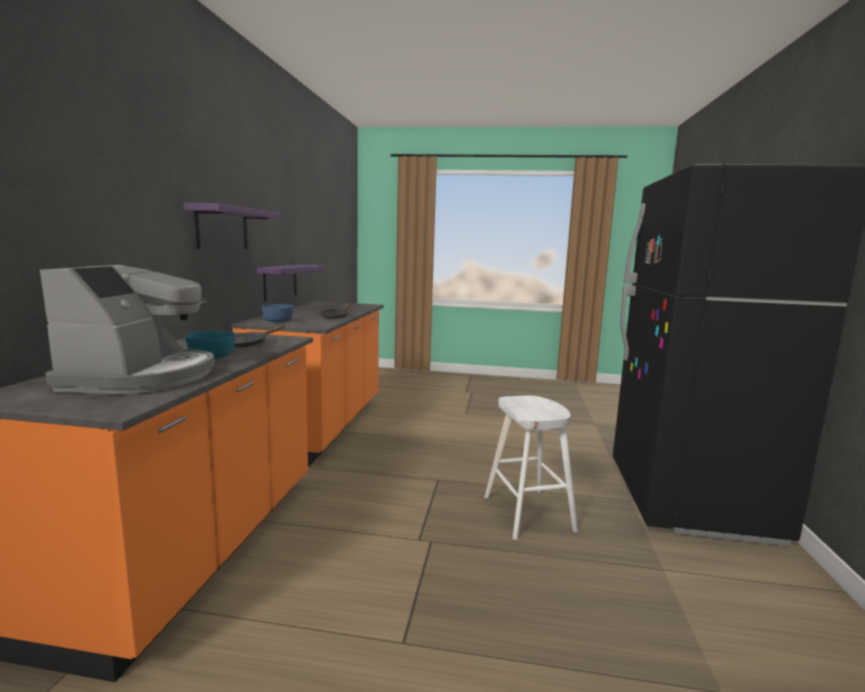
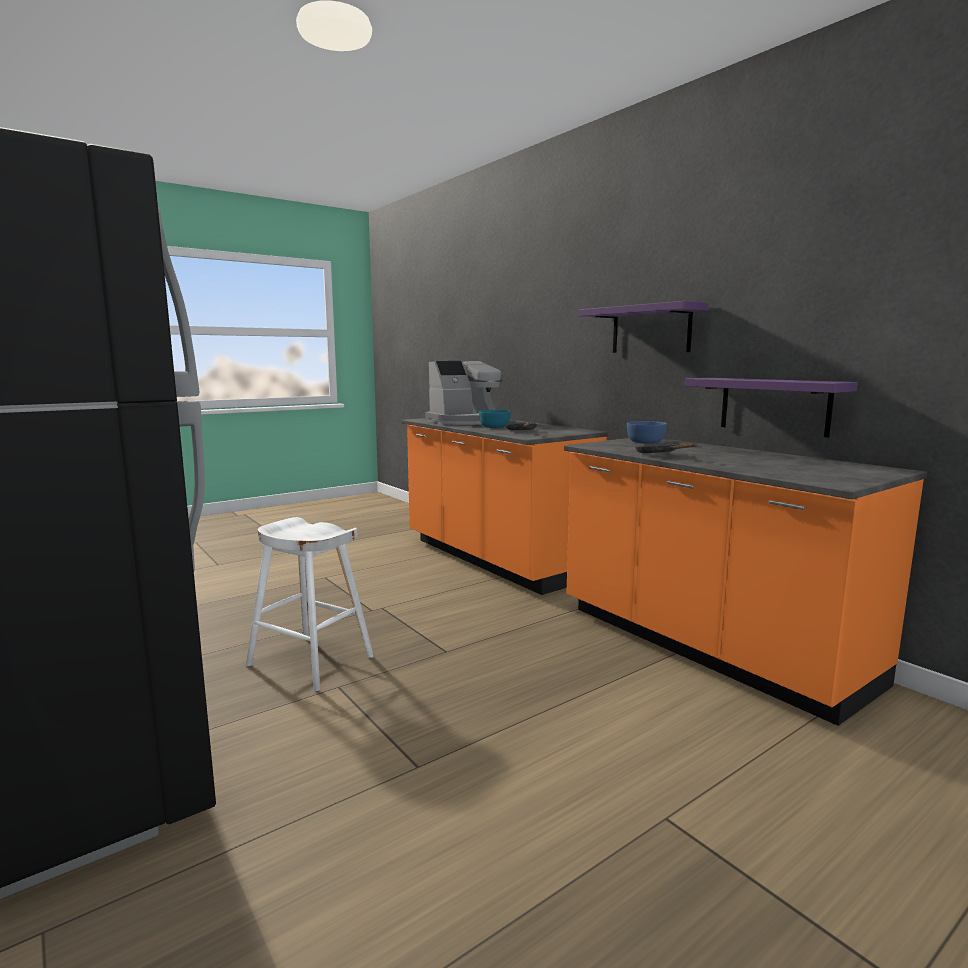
camera: 135 degrees right, 0 degrees up
(142, 377) = (466, 421): coffee machine -> coffee machine turned 75 degrees counterclockwise

